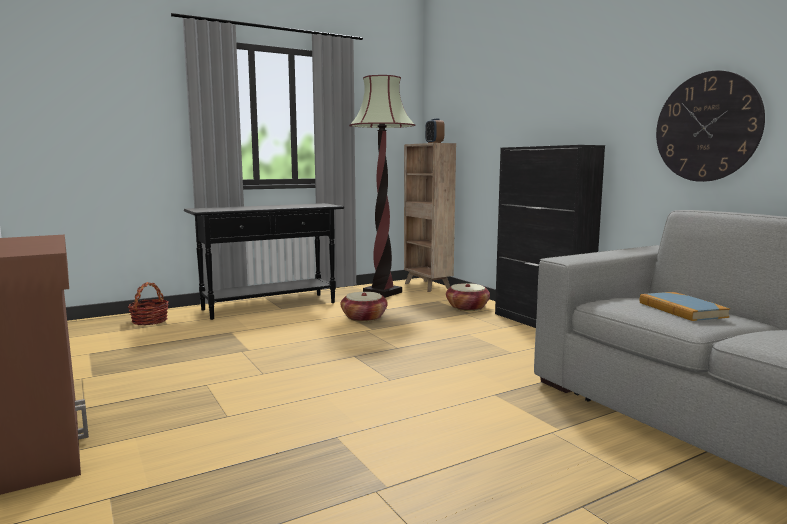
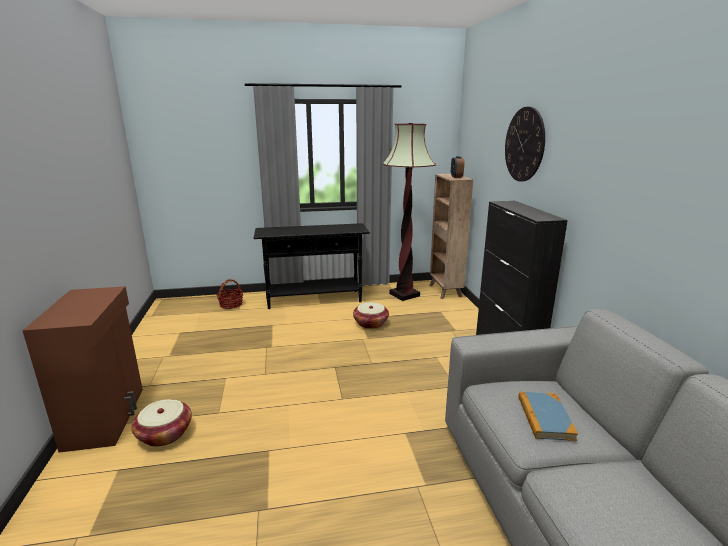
camera: 20 degrees right, 10 degrees up
(467, 307) = (458, 323): basket -> basket (164, 434)
(707, 127) = (646, 231): wall clock -> wall clock (524, 144)

